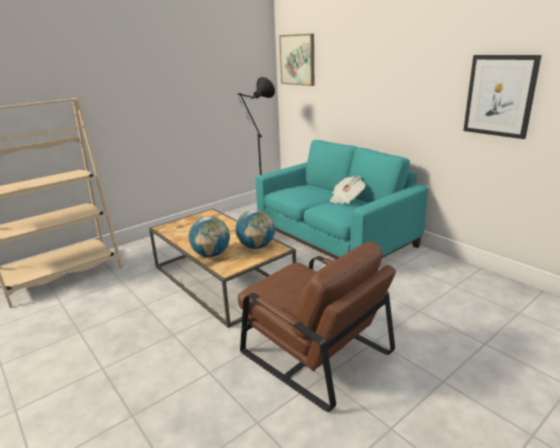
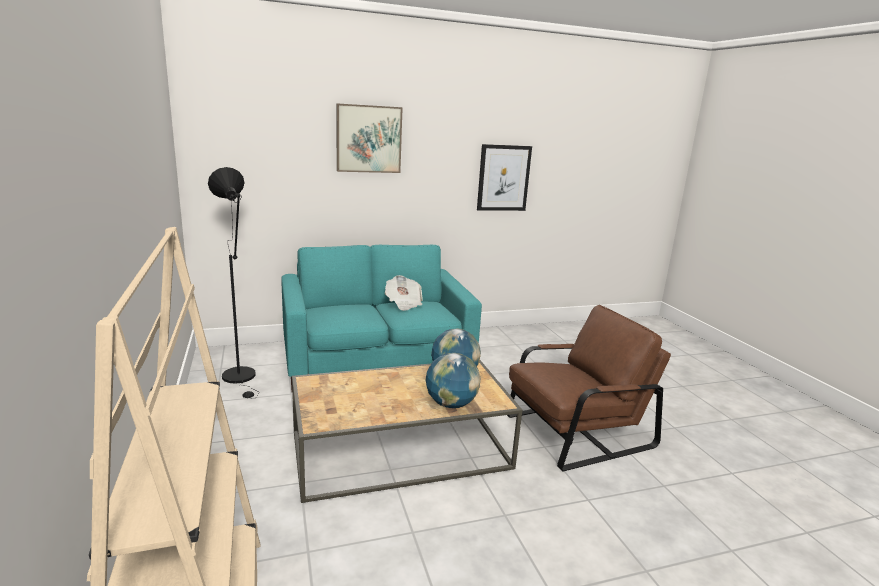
camera: 70 degrees left, 5 degrees down
(297, 60) = (232, 141): picture -> picture (369, 139)

